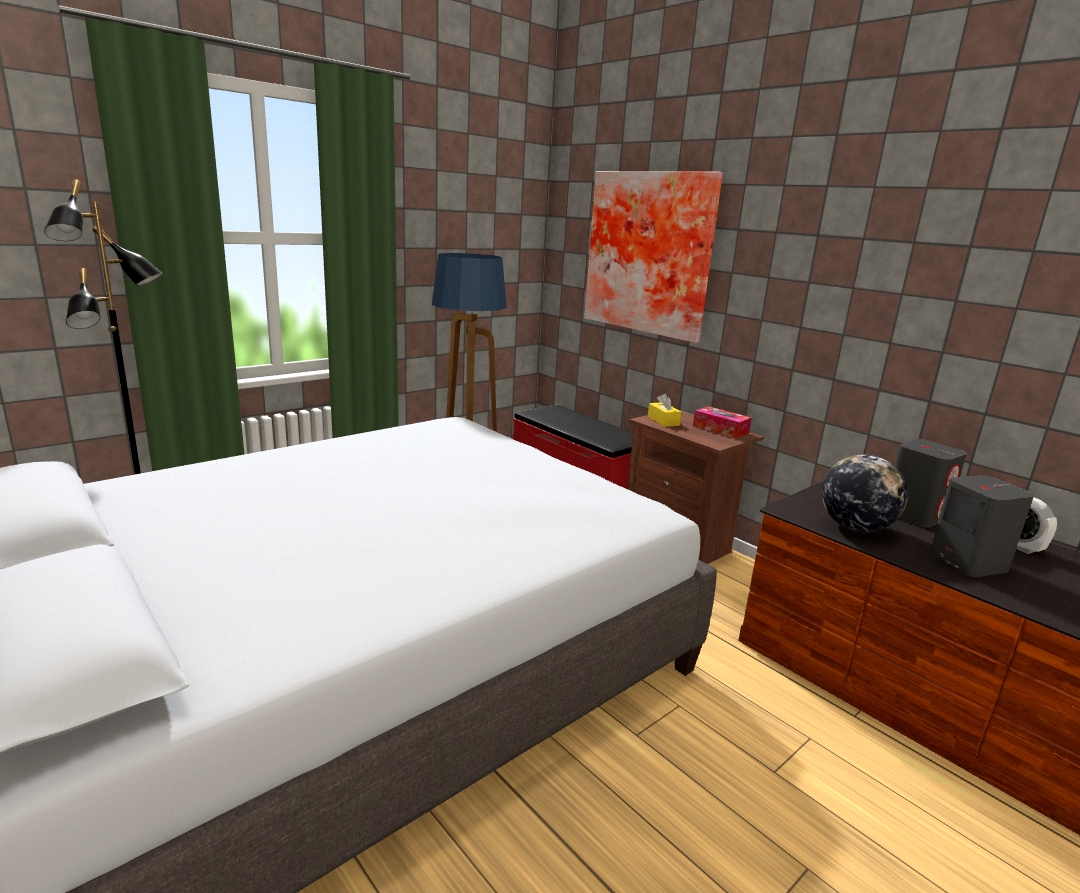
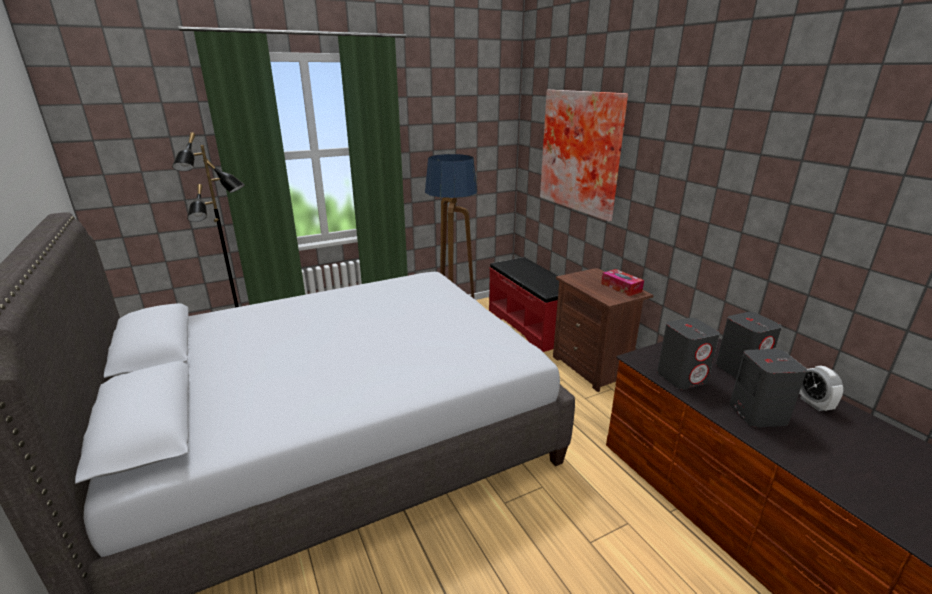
camera: 15 degrees right, 5 degrees up
(663, 421) = (580, 279): yellow tissue box -> none
(855, 528) = (682, 377): globe -> grey speaker

